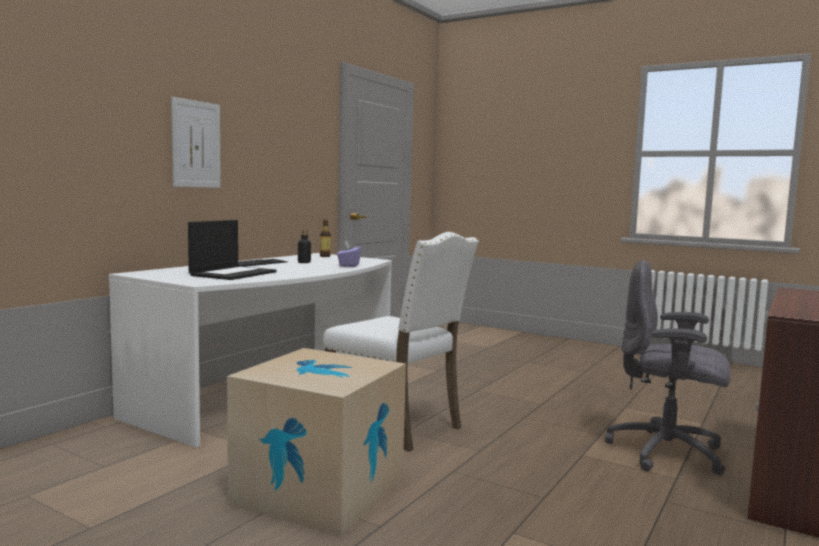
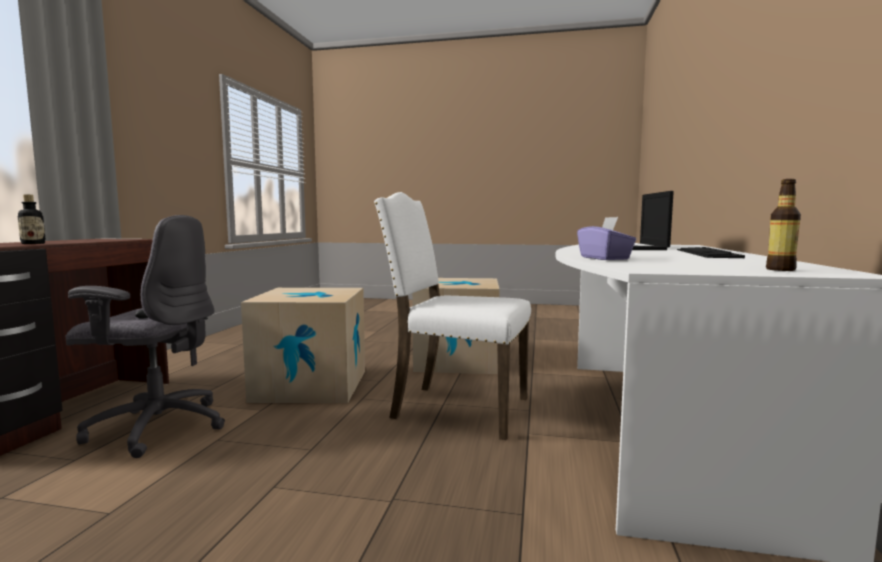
camera: 160 degrees right, 0 degrees up
(196, 144) = (767, 90): picture -> none
(304, 262) = (684, 258): bottle -> bottle (33, 243)
(540, 479) = (311, 385): none -> cardboard box

